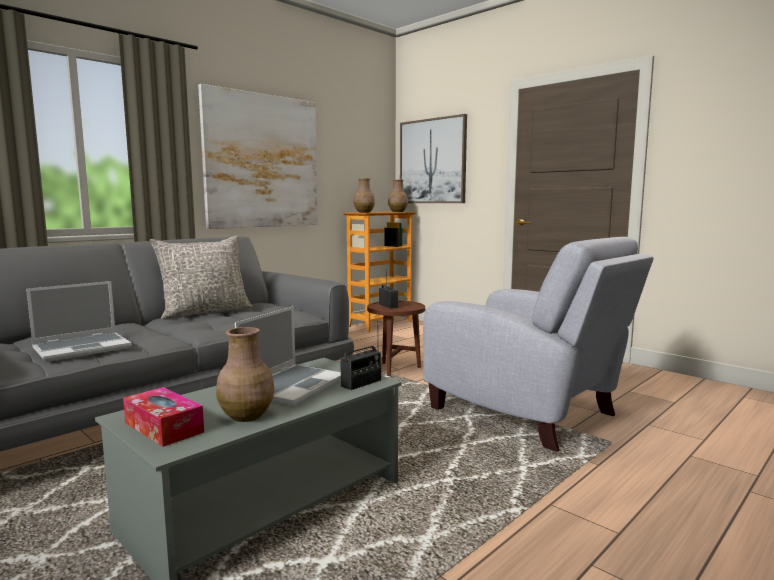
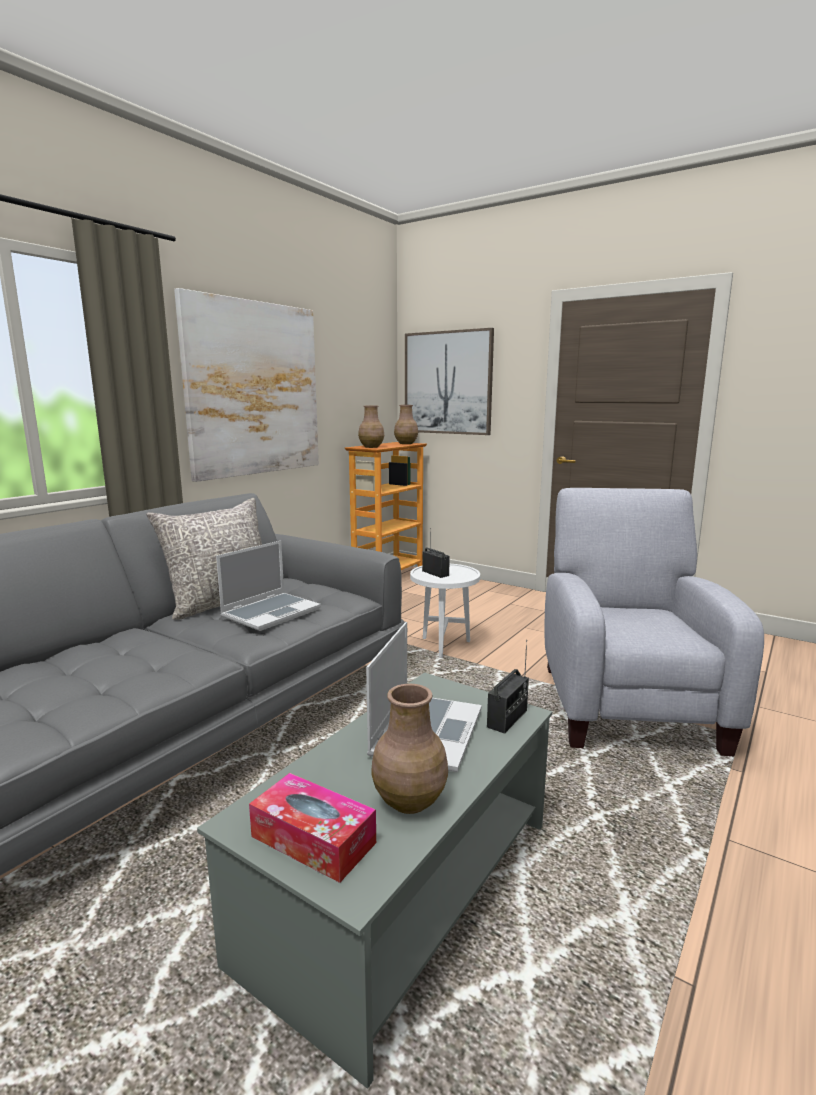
camera: 10 degrees left, 5 degrees up
(83, 348) = (102, 689): laptop -> laptop (271, 612)
(396, 370) = (443, 647): brown side table -> white side table
(527, 413) = (625, 702): grey armchair -> grey armchair turned 120 degrees counterclockwise

